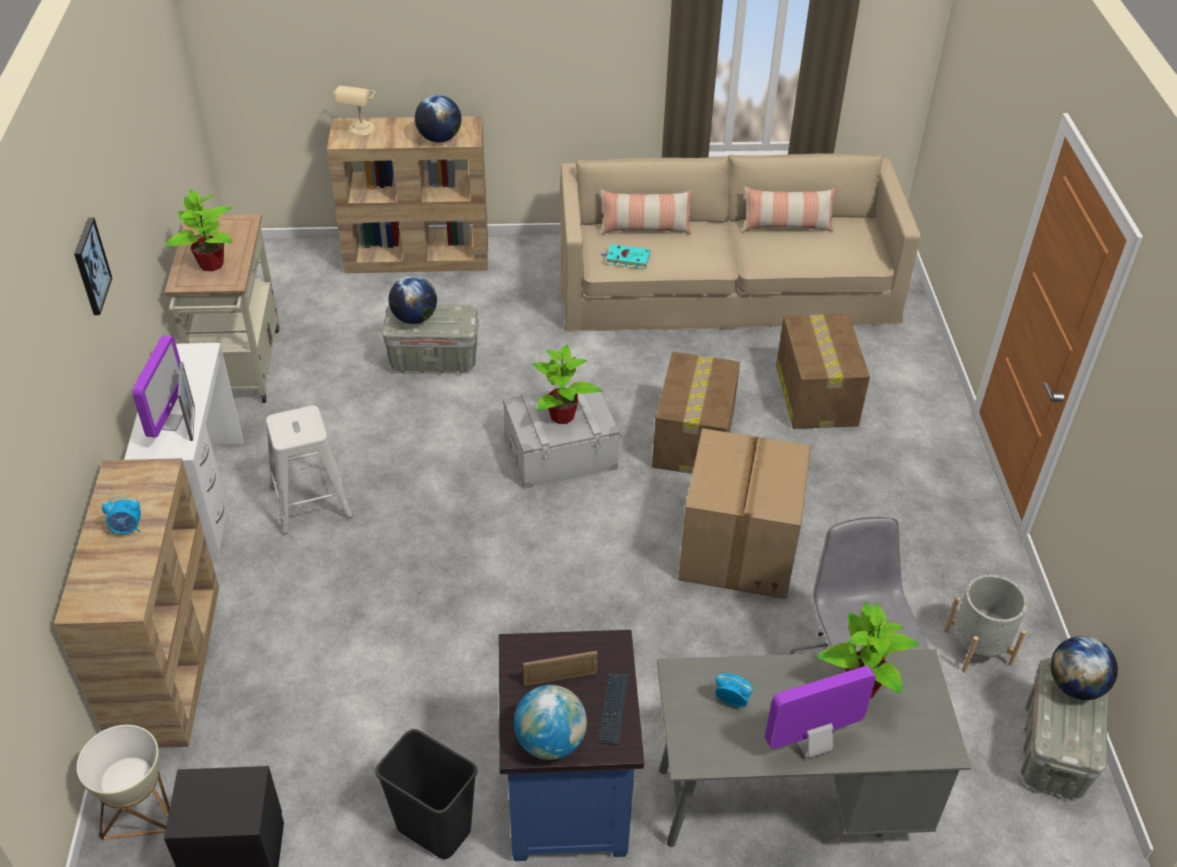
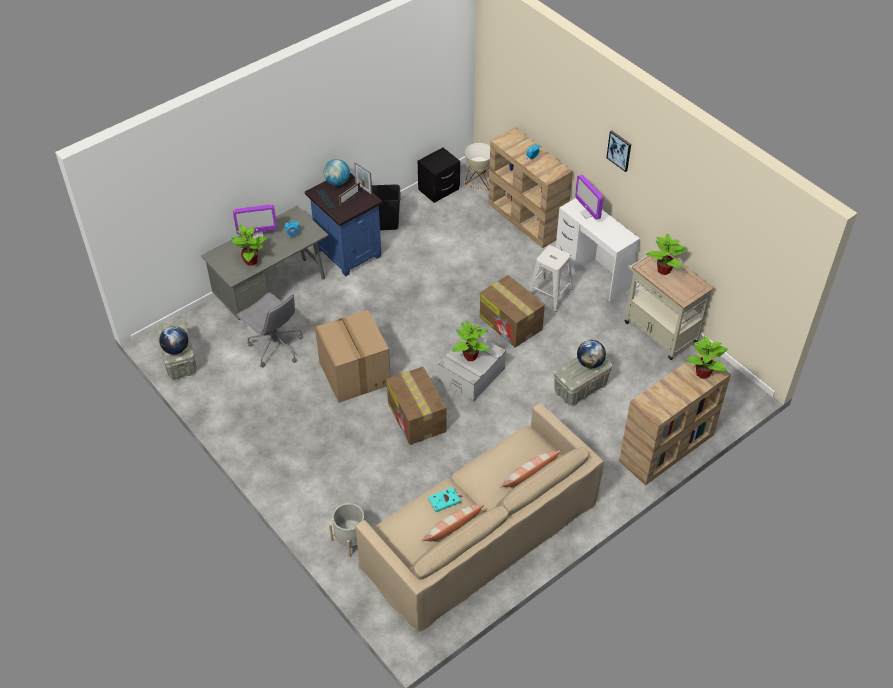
camera: 145 degrees right, 5 degrees up
(192, 423) = (578, 218): picture frame -> picture frame (363, 189)
(360, 131) = (703, 373): beige table lamp -> potted plant
(439, 139) = (658, 393): globe -> none
(626, 259) = (518, 446): turquoise book -> turquoise book (445, 500)
(812, 744) = (257, 236): monitor -> monitor turned 45 degrees clockwise
(816, 394) = (375, 481): cardboard box -> cardboard box (511, 324)
(978, 647) = (226, 386): grey planter -> grey planter (350, 539)

